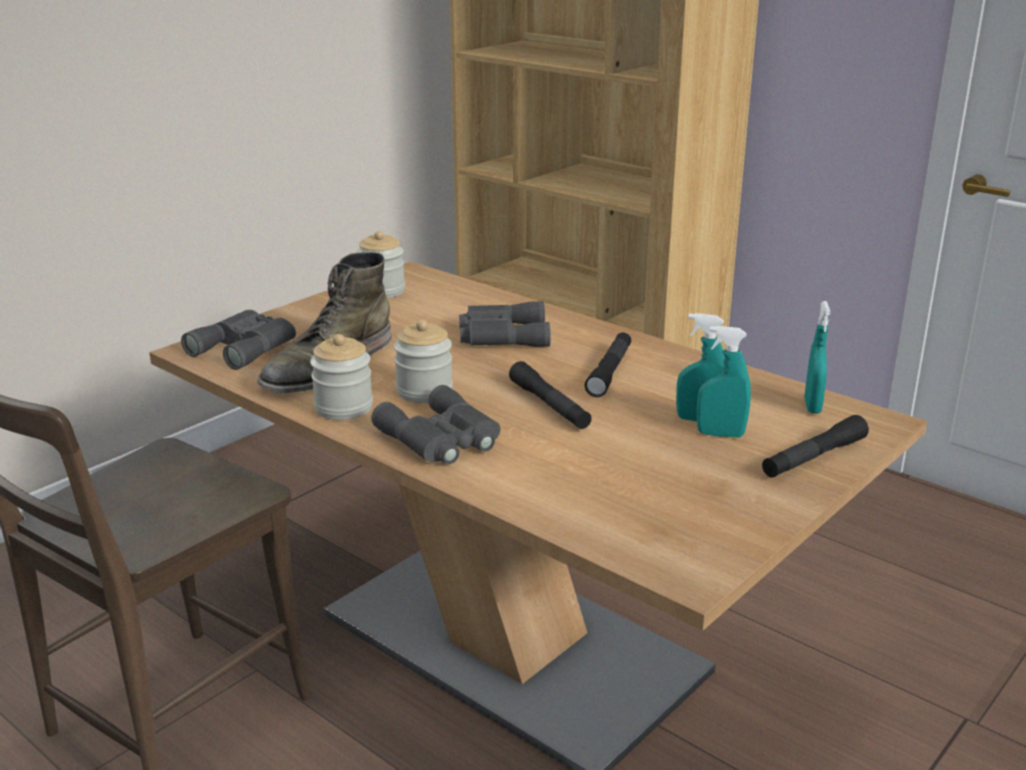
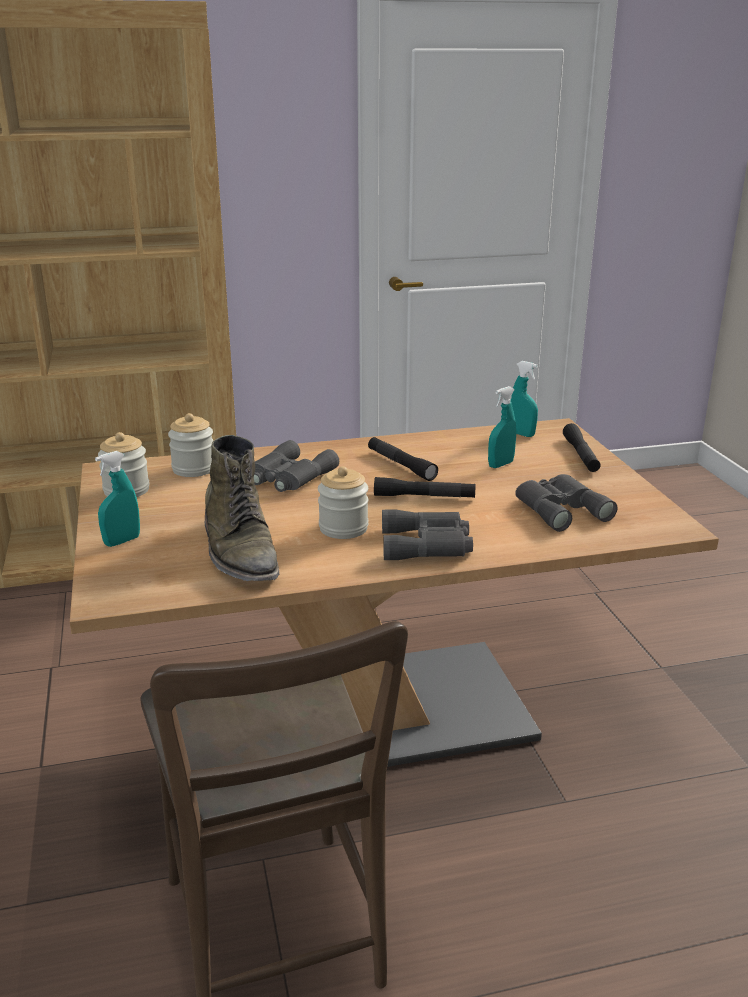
camera: 55 degrees left, 0 degrees up
(246, 346) = (142, 573): grey binoculars -> grey binoculars (560, 508)
(343, 408) = (328, 564): jar -> jar (194, 469)
(720, 434) = (526, 466): turquoise spray bottle -> turquoise spray bottle (122, 541)

